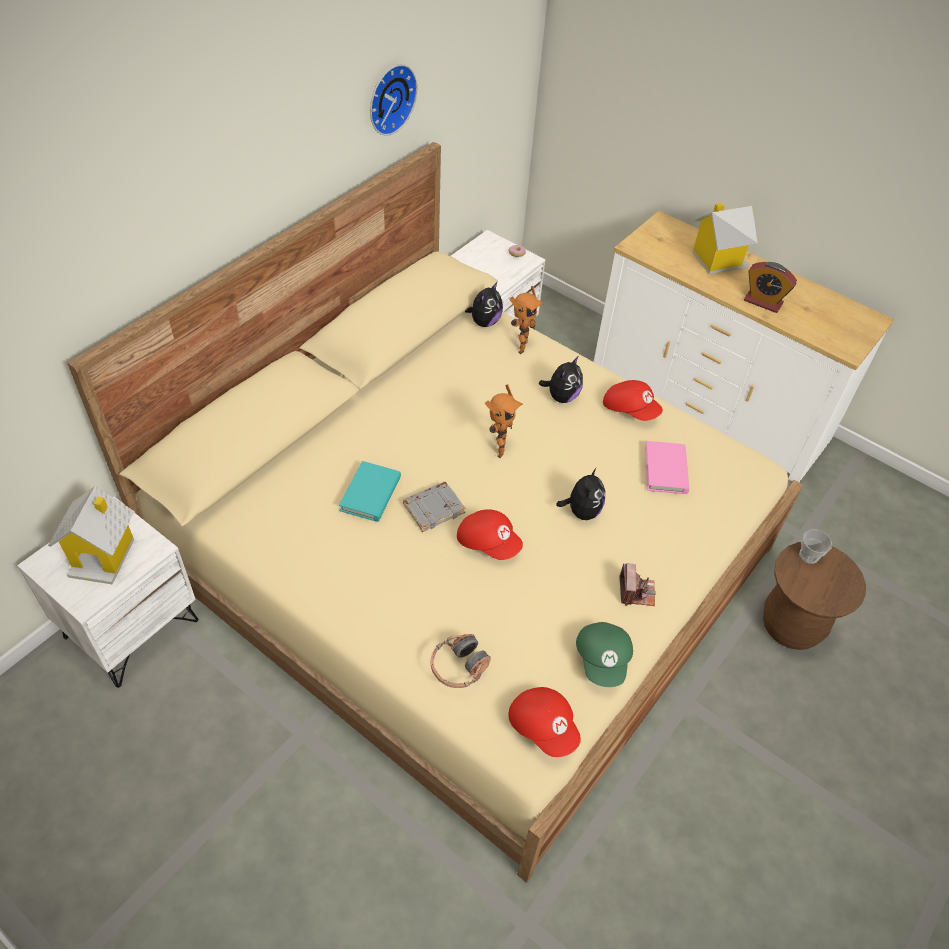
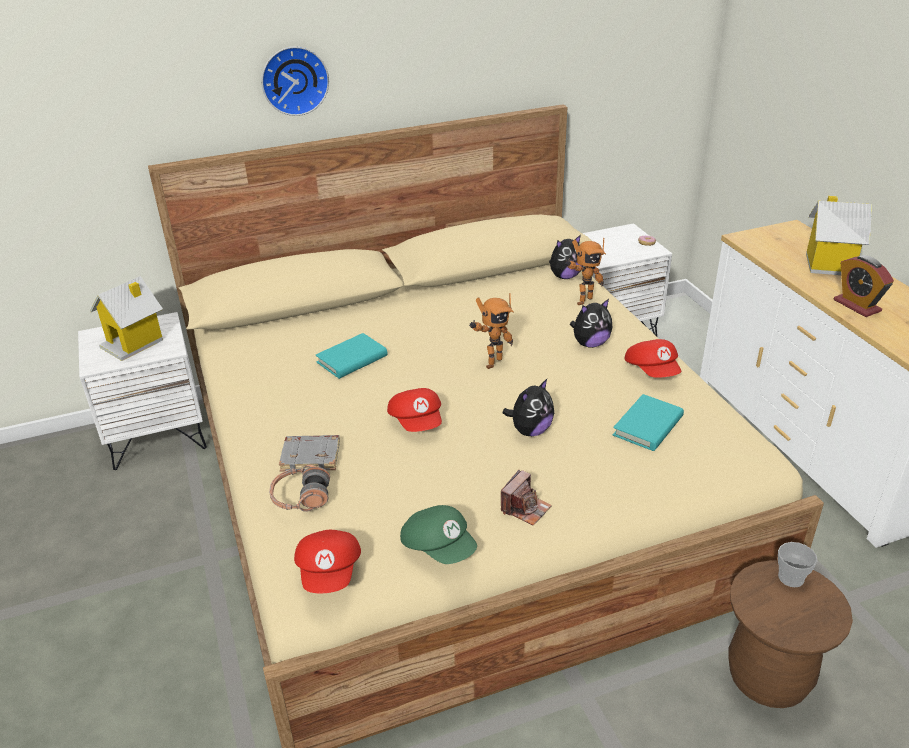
camera: 35 degrees right, 15 degrees down
(389, 98) = (514, 46): wall clock -> wall clock (294, 80)
(434, 508) = (393, 384): grey book -> grey book (311, 456)
(603, 660) = (439, 547): green cap -> green cap turned 75 degrees counterclockwise
(666, 470) = (648, 426): pink book -> turquoise book

